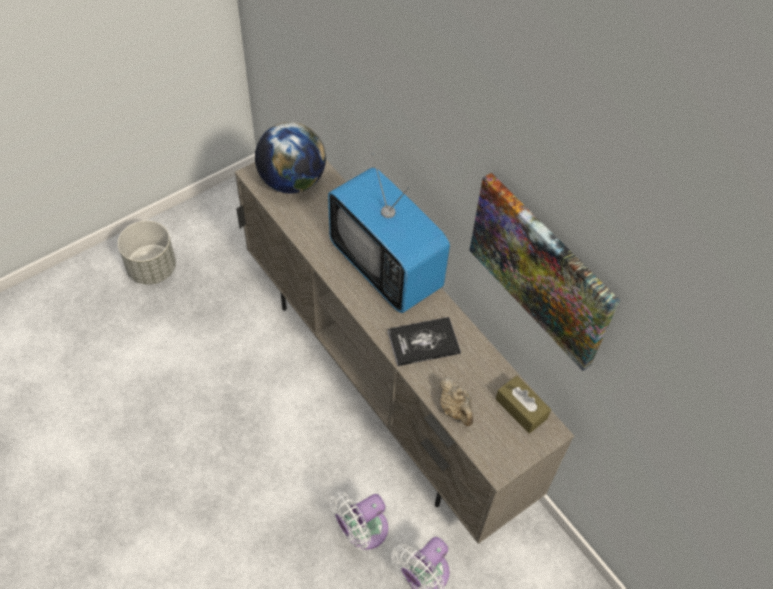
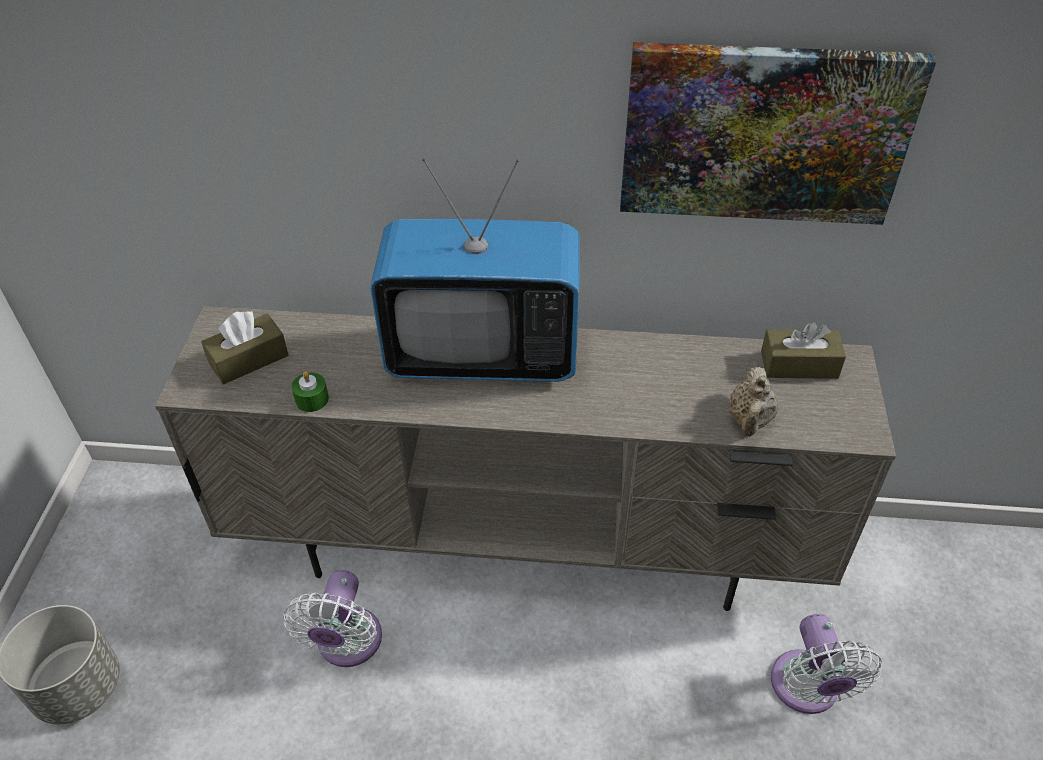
camera: 45 degrees left, 10 degrees down
(292, 181) = (248, 359): globe -> brown tissue box
(292, 223) = (312, 399): none -> green candle
(361, 531) = (696, 714): white fan -> white fan (347, 644)
(423, 342) = (626, 389): book -> none
(455, 409) = (749, 421): beige teapot -> beige teapot turned 90 degrees clockwise

